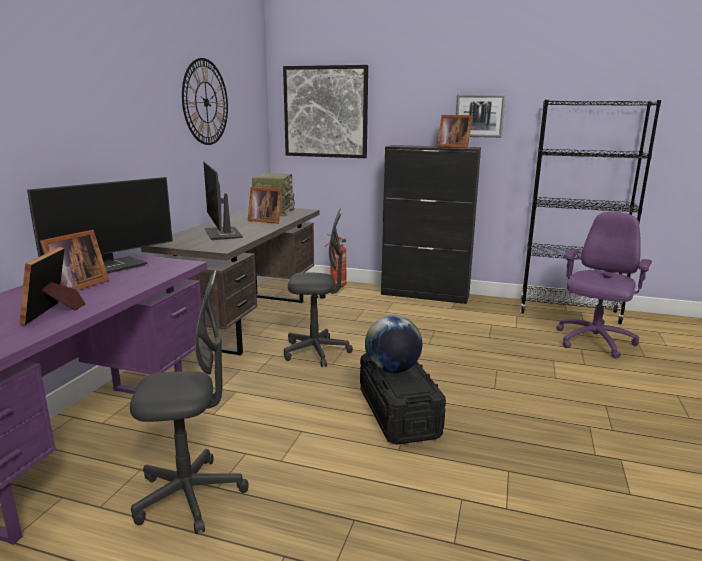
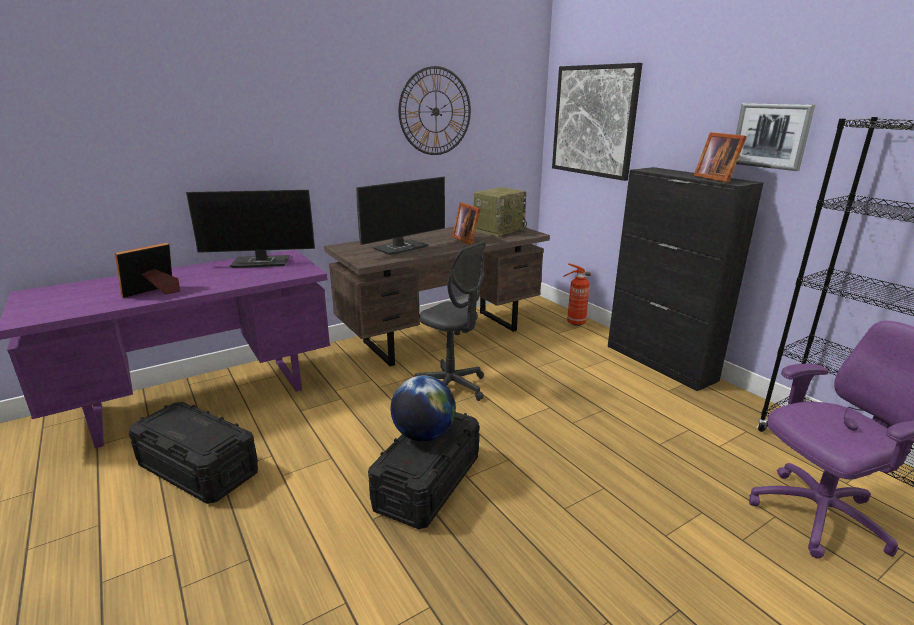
camera: 40 degrees right, 5 degrees up
(74, 287) = (208, 274): picture frame -> none
(190, 496) = (198, 469): grey office chair -> black storage box
(223, 234) = (401, 247): monitor -> monitor turned 150 degrees counterclockwise

